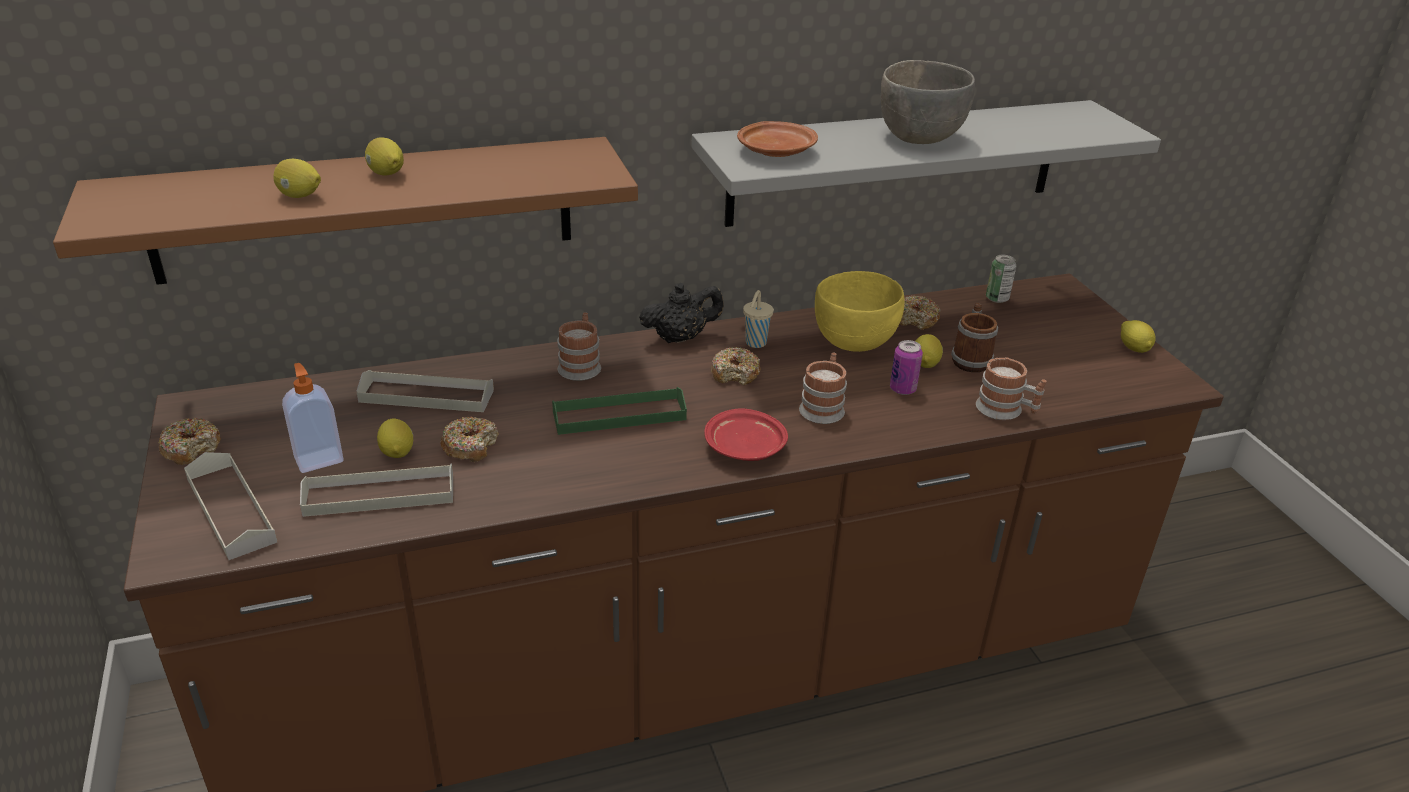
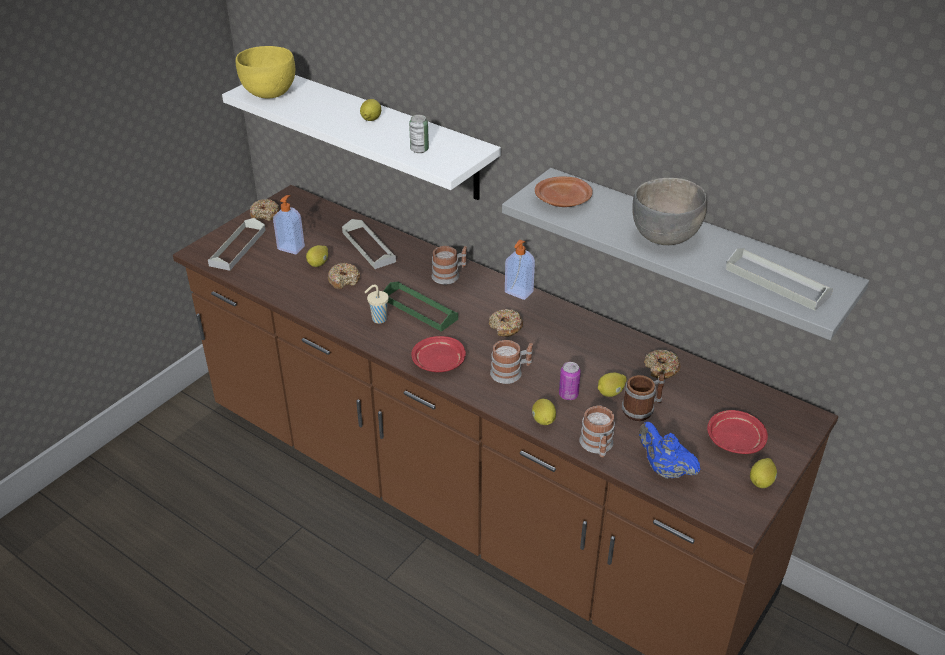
camera: 55 degrees right, 5 degrees up
(300, 196) = (321, 114): lemon -> lemon (543, 421)
(366, 209) = (382, 134): brown shelf -> white shelf
(380, 495) = (284, 277): grey tray -> grey tray (777, 282)
(680, 338) = (518, 292): black teapot -> soap dispenser
(755, 343) = (546, 320): beige cup -> beige cup (378, 319)
(855, 343) = (598, 356): yellow bowl -> yellow bowl (269, 94)
(997, 298) = (742, 393): can -> can (419, 149)
(1061, 333) = (734, 439): none -> red plate
(1076, 389) = (664, 469): none -> blue teapot

